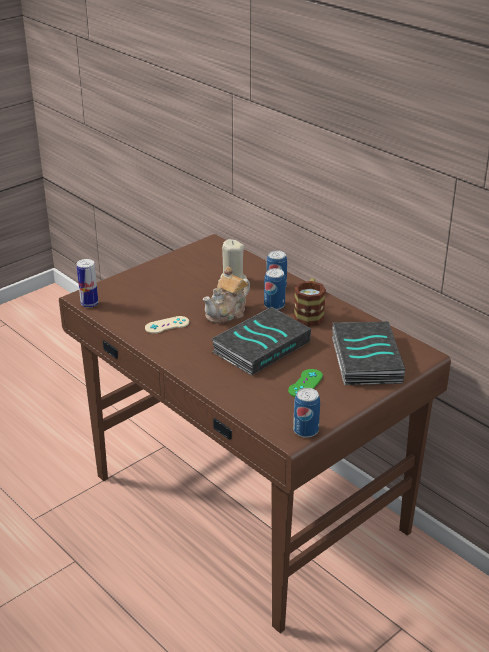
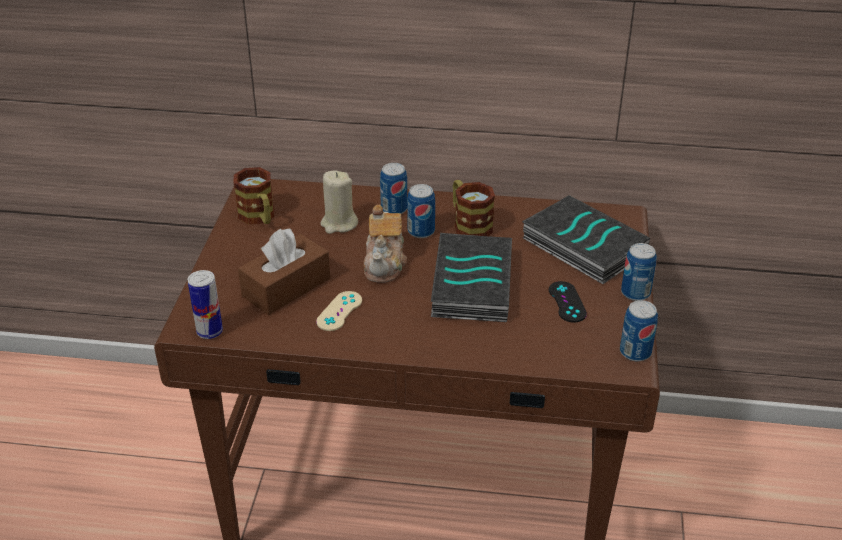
camera: 40 degrees left, 5 degrees up
(157, 300) = (286, 287): none -> brown tissue box
(193, 259) = (259, 218): none -> mug
(305, 383) = (567, 302): green game controller -> black game controller
(359, 400) = (635, 293): none -> can

